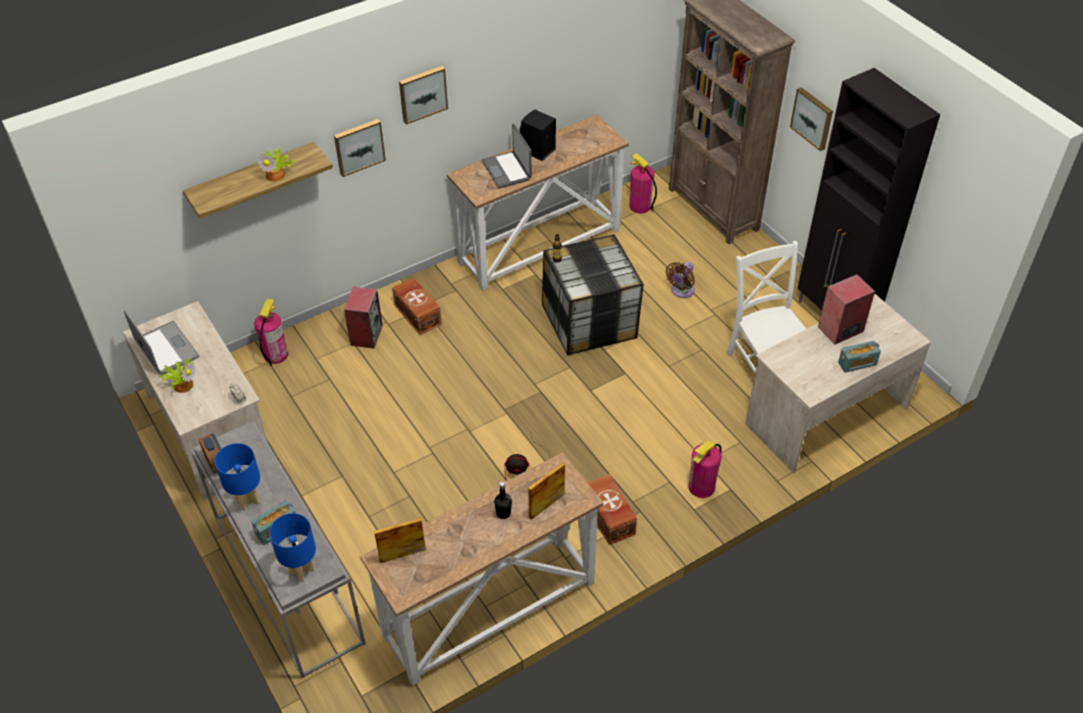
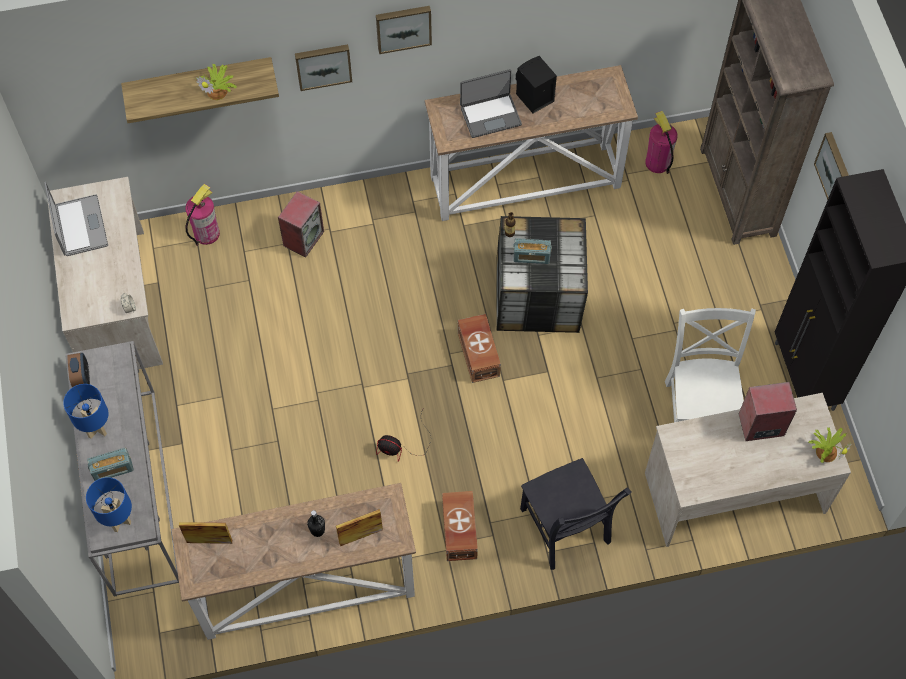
camera: 20 degrees right, 15 degrees up
(183, 384) = (83, 273): potted plant -> potted plant (826, 451)
(418, 314) = (365, 229): brown storage box -> brown storage box (479, 353)
(507, 170) = (490, 115): laptop -> laptop turned 105 degrees counterclockwise
(681, 291) = (652, 289): brown fan -> none
(701, 487) = (566, 529): fire extinguisher -> black chair
(857, 364) = (757, 472): radio -> radio (531, 256)

